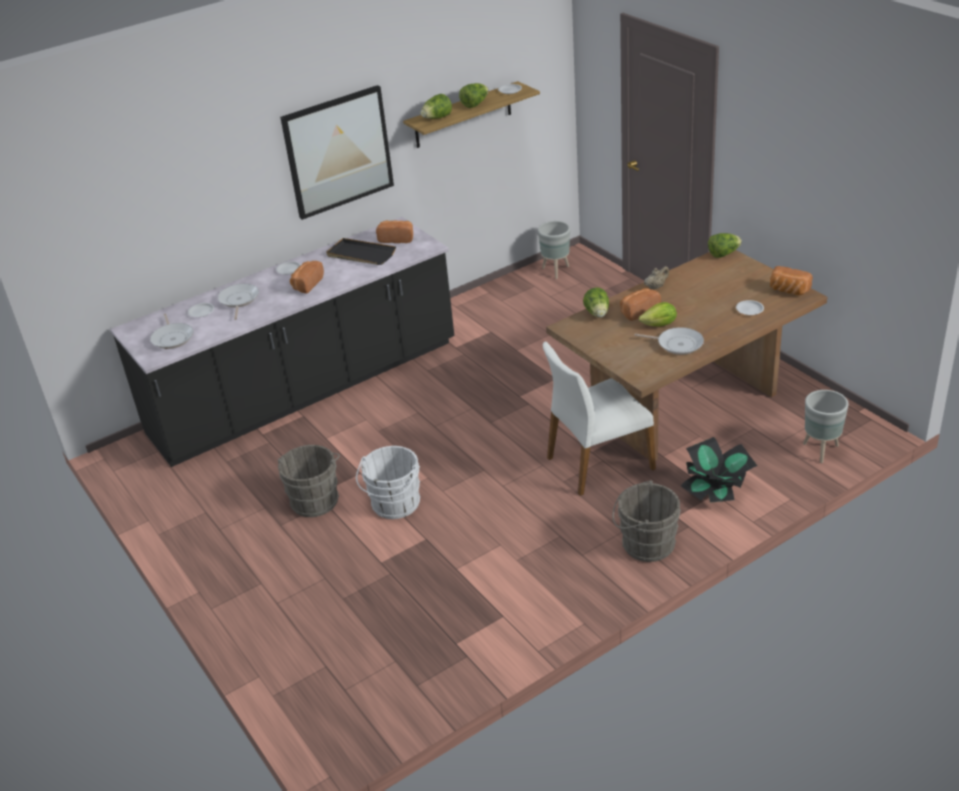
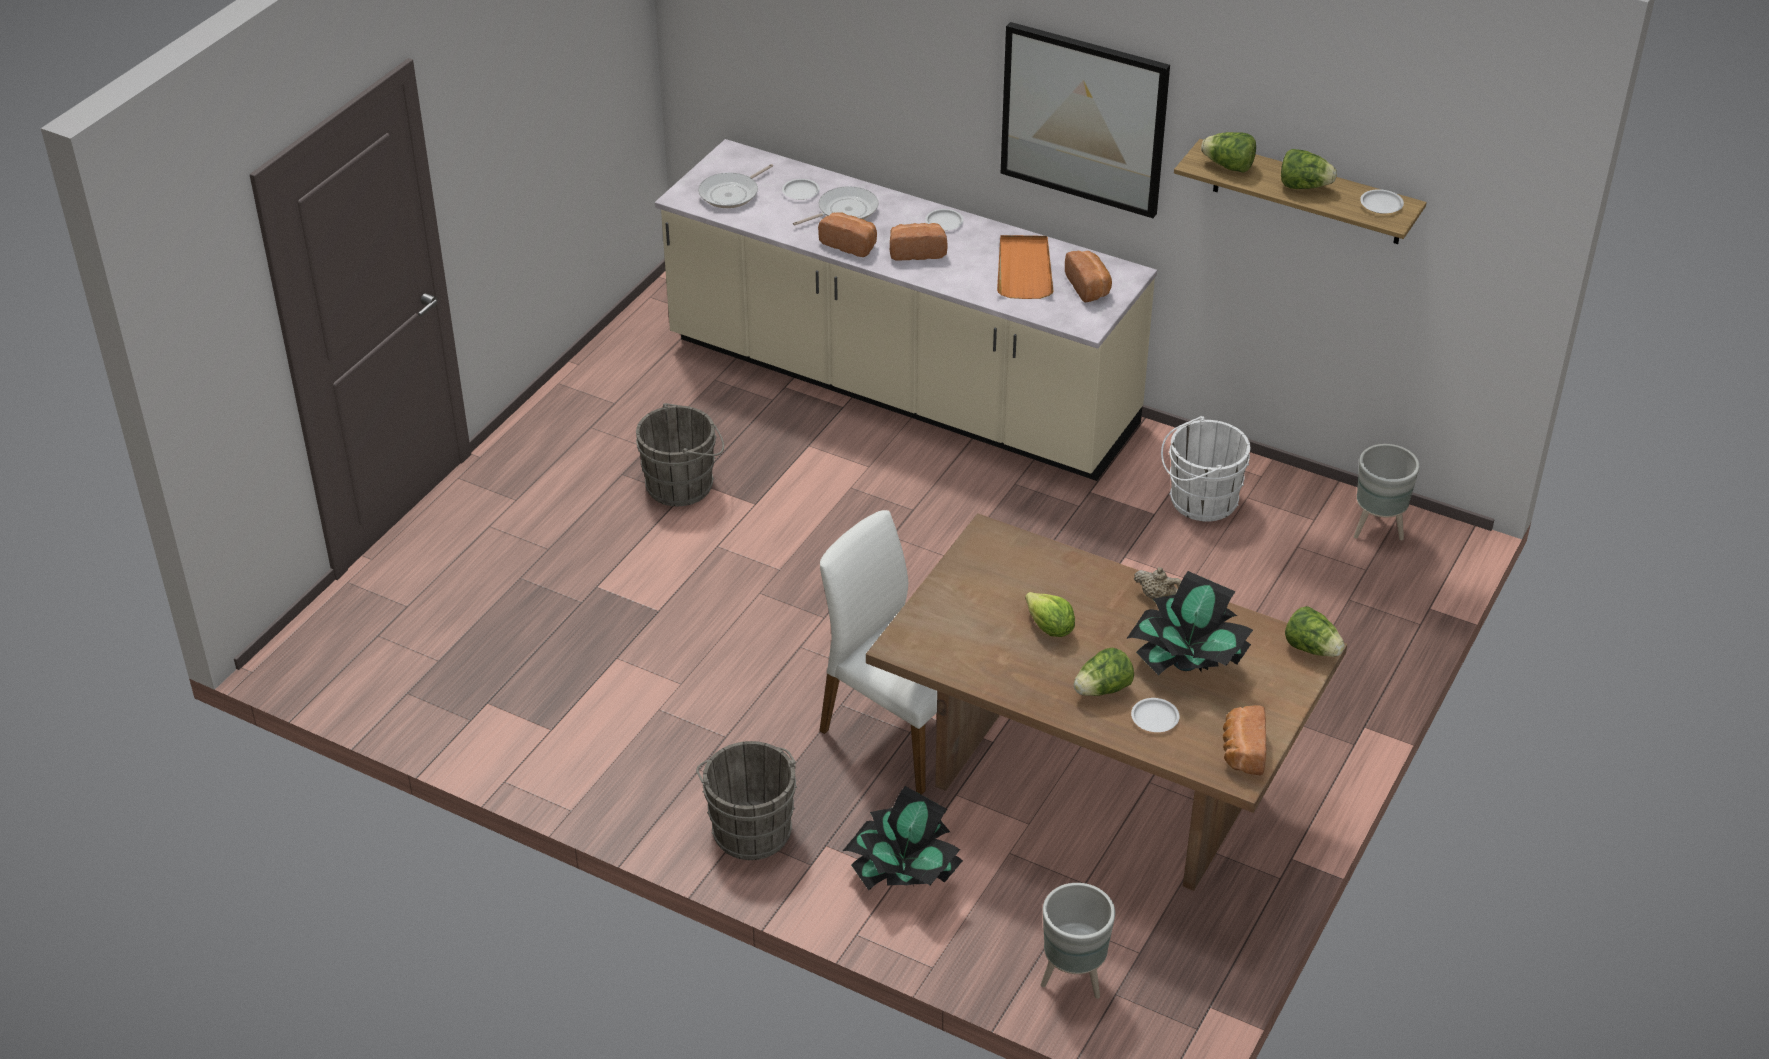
camera: 60 degrees right, 5 degrees up
(305, 389) = (900, 386): black counter -> beige counter
(360, 254) = (1024, 270): black tray -> orange tray
(394, 505) = (707, 559): white bucket -> white bucket (1199, 500)
(597, 314) = (1042, 555): lettuce -> lettuce (1102, 690)
(638, 311) = (1075, 595): bread -> bread (850, 244)
(677, 344) = (1008, 660): frying pan -> none
(713, 291) = (1186, 664): none -> potted plant

